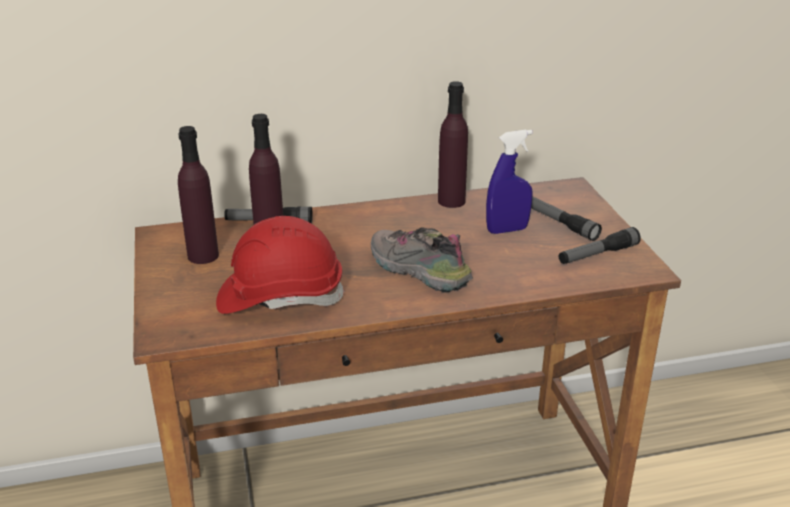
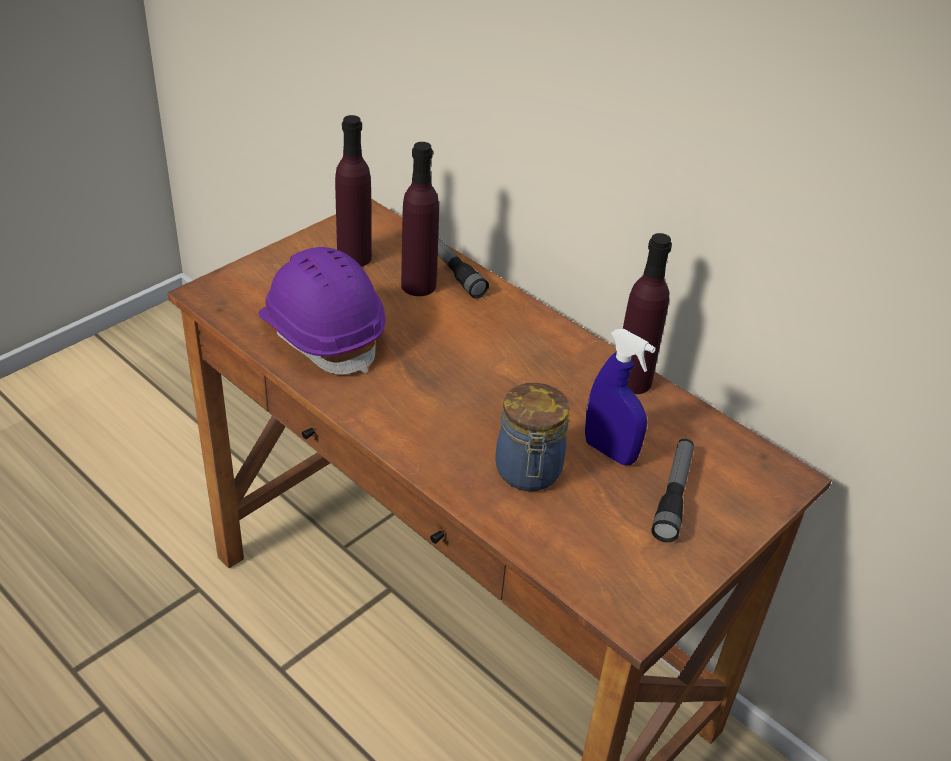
camera: 55 degrees right, 10 degrees up
(280, 297) = (322, 334): red hard hat -> purple hard hat
(416, 271) = (449, 409): shoe -> none
(503, 263) = (528, 473): none -> jar
(597, 254) = (627, 555): flashlight -> none

